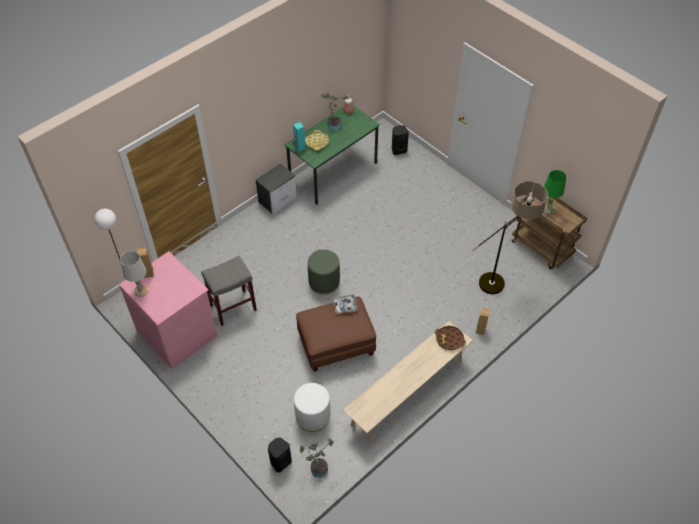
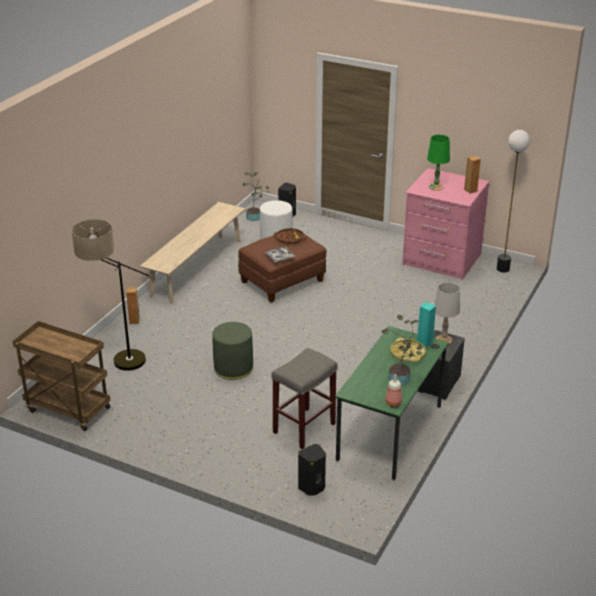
camera: 160 degrees right, 20 degrees down
(141, 291) = (464, 180): white table lamp -> white table lamp (444, 339)
(232, 308) = (405, 284): grey stool -> grey stool (304, 427)
(324, 282) = (324, 322): green ottoman -> green ottoman (233, 368)
(449, 339) = (163, 261): brown tray -> brown tray (290, 238)
(548, 209) = (65, 347): green table lamp -> green table lamp (436, 187)

